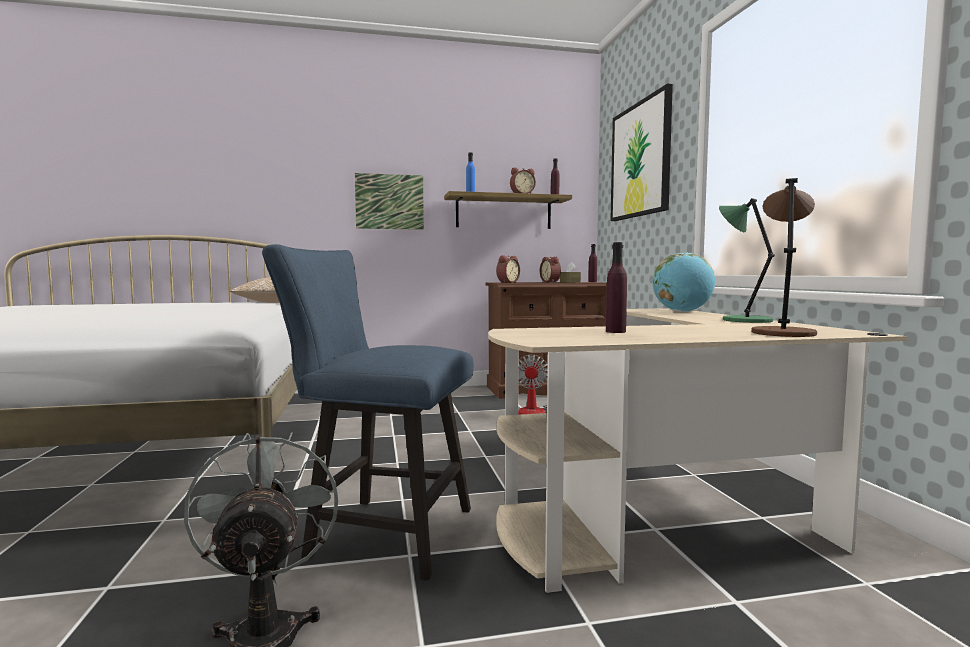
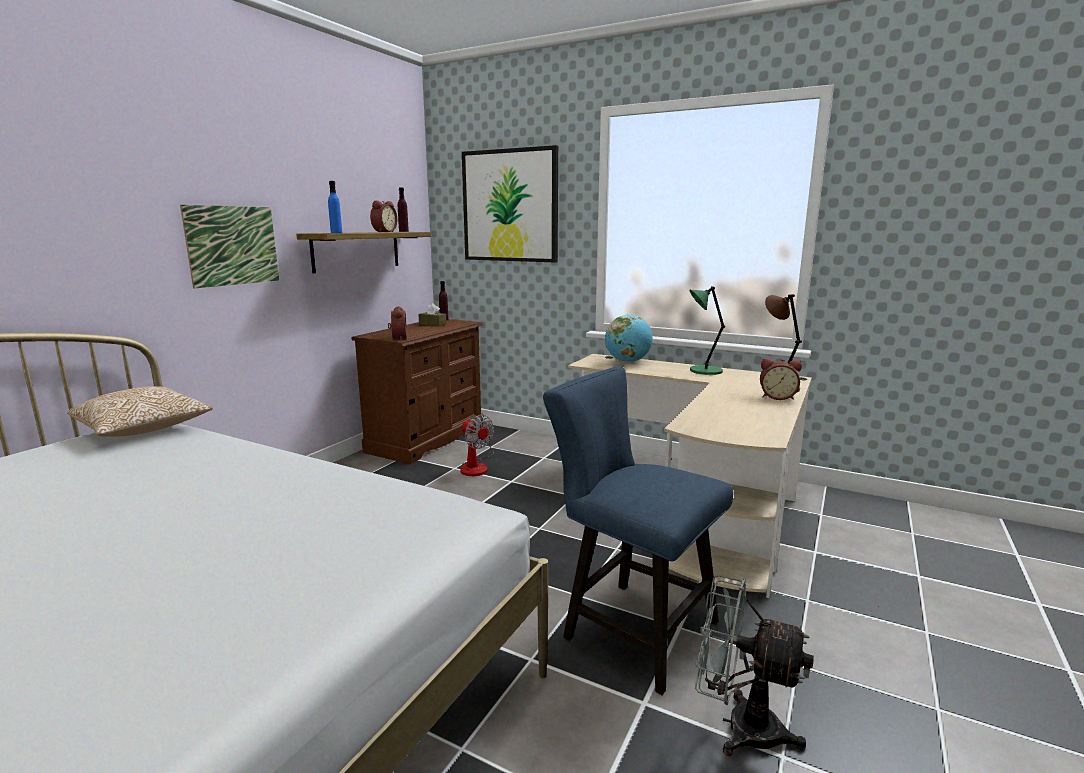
camera: 50 degrees left, 10 degrees up
(380, 532) = (630, 627): blue chair -> blue chair turned 75 degrees clockwise
(551, 282) = (415, 326): alarm clock -> alarm clock (777, 397)
(615, 331) = (729, 410): purple bottle -> none

